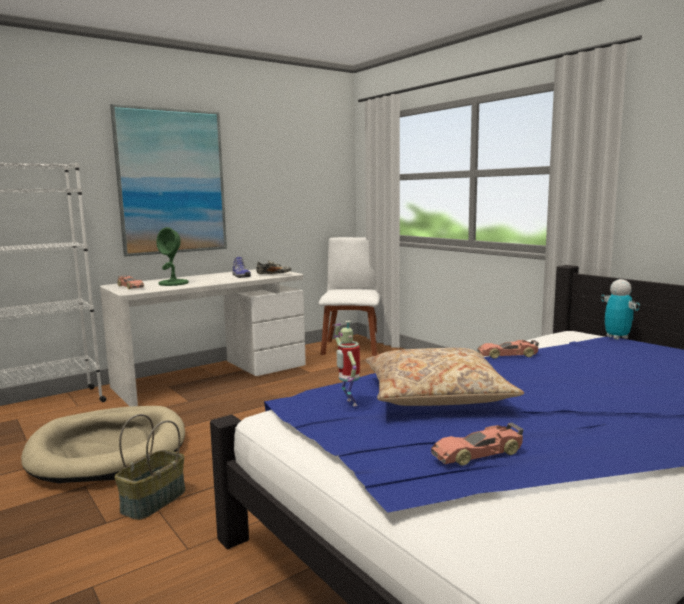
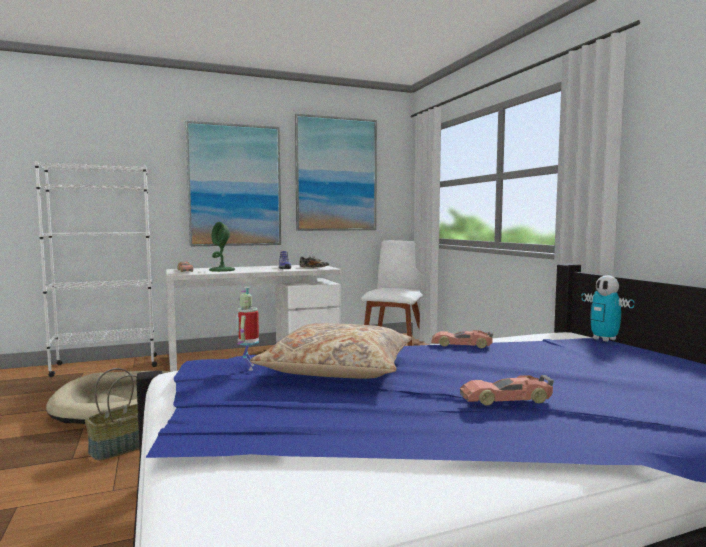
camera: 15 degrees right, 5 degrees down
(280, 166) = (336, 174): none -> picture
(478, 454) = (299, 420): toy car -> toy car (506, 399)
(617, 337) = (604, 339): toy robot -> toy robot turned 150 degrees clockwise

